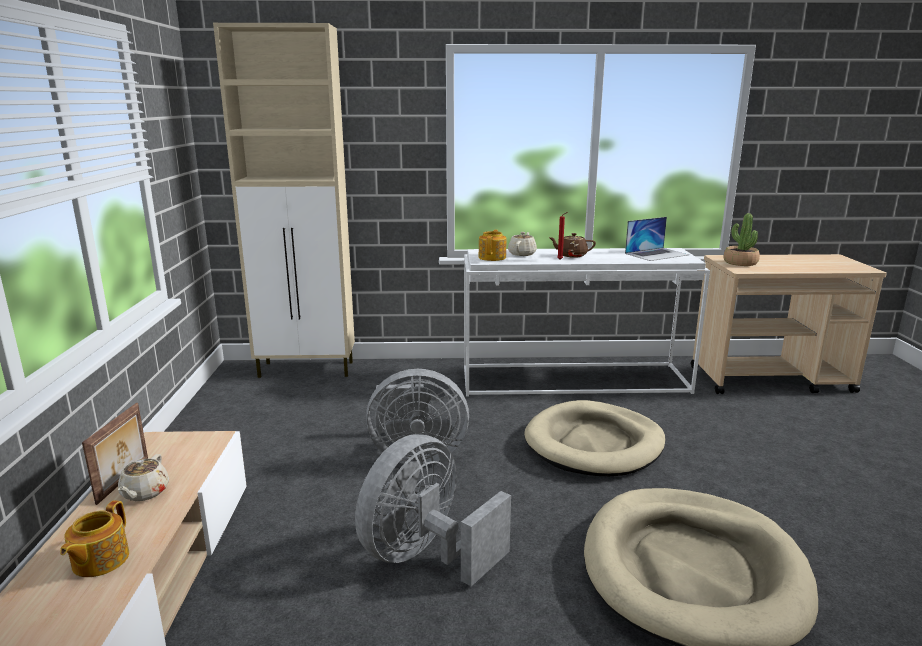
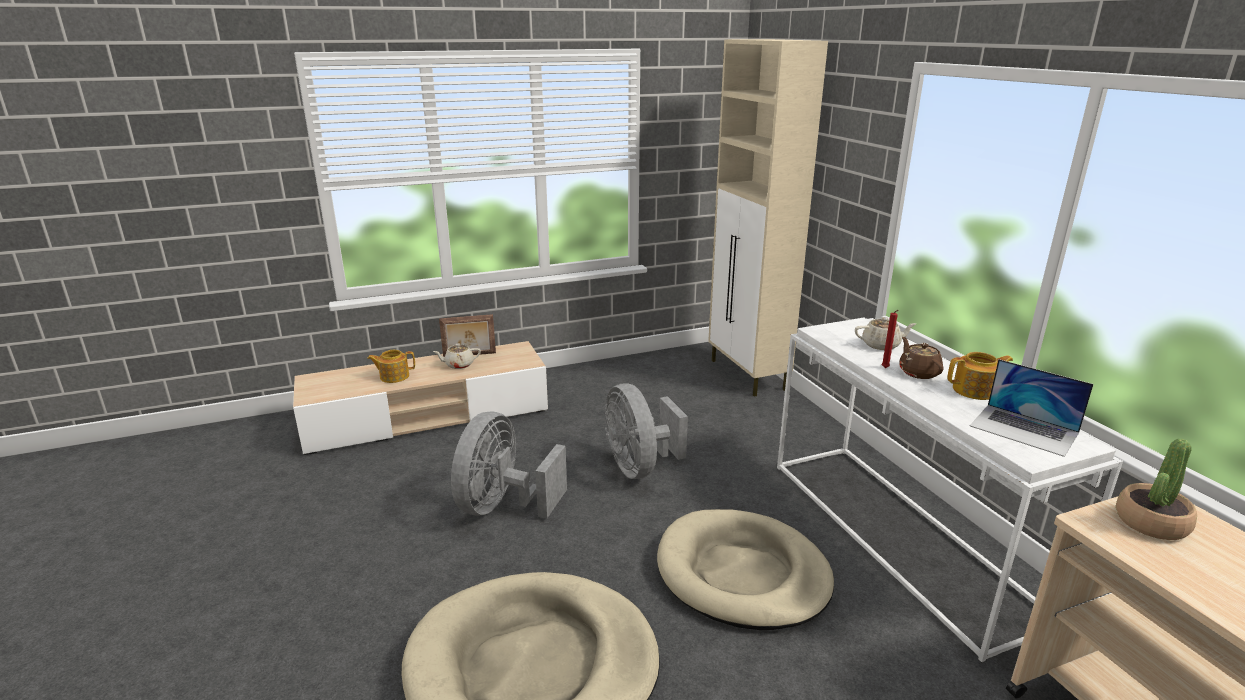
camera: 70 degrees right, 5 degrees up
(426, 555) = (503, 506): grey fan -> grey fan turned 90 degrees counterclockwise
(492, 257) = (841, 333): teapot -> teapot (975, 391)

